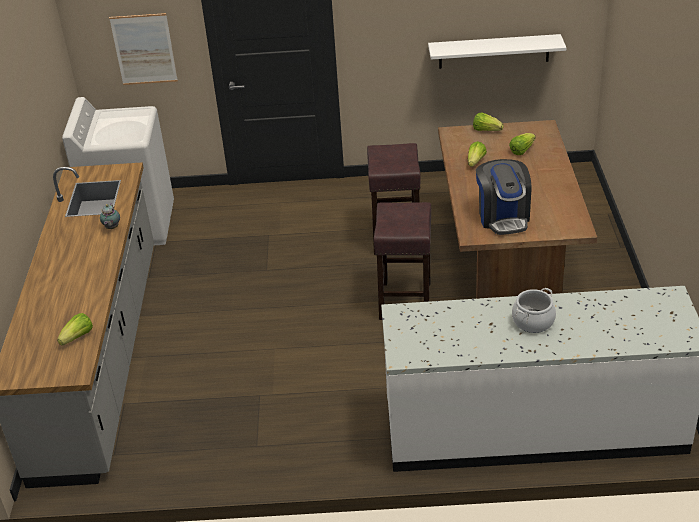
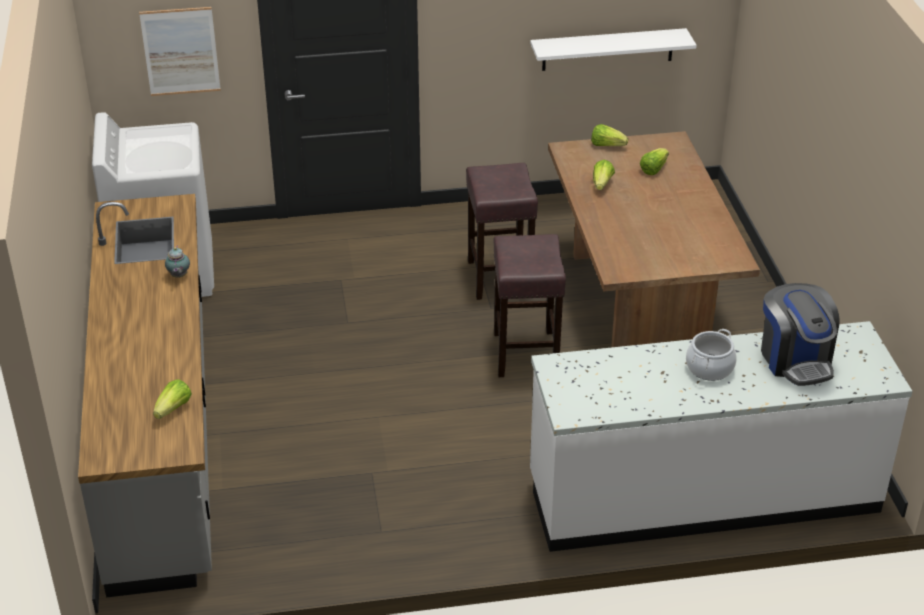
camera: 10 degrees left, 0 degrees up
(503, 217) = (647, 249): coffee machine -> coffee machine (795, 359)

